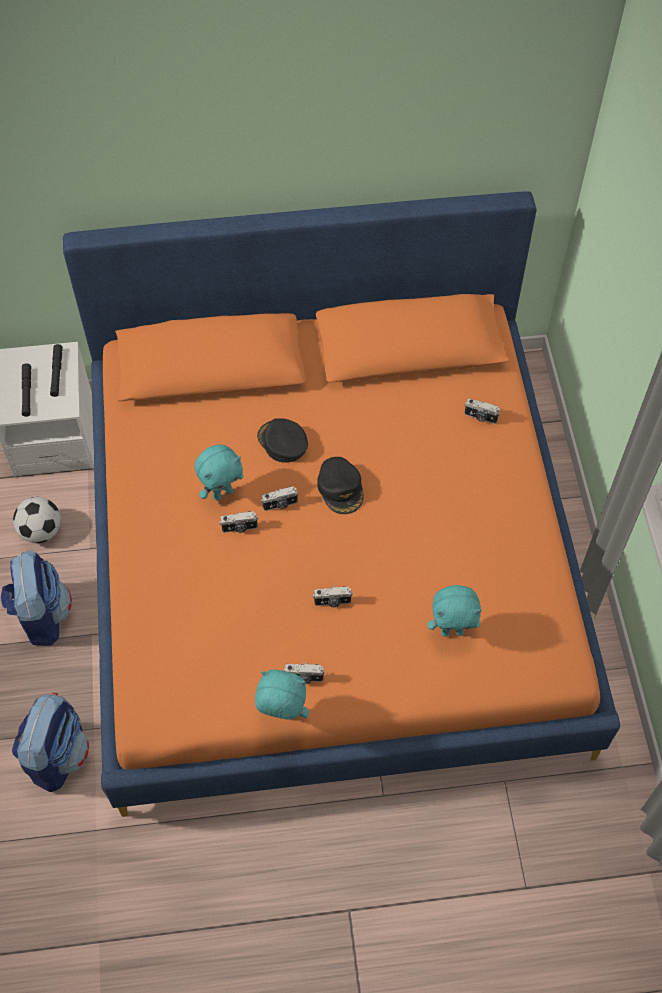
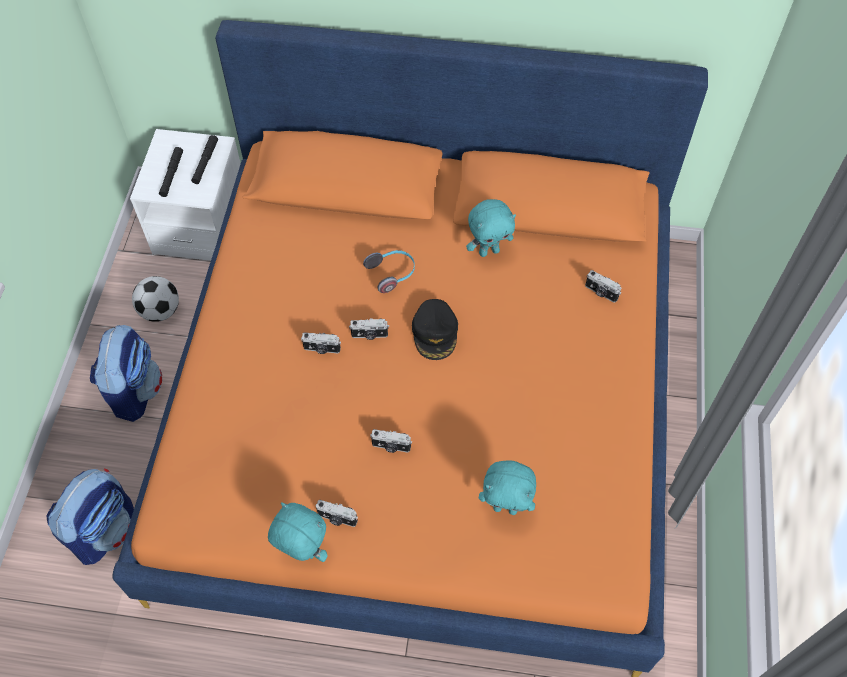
camera: 15 degrees right, 0 degrees up
(222, 493) = (316, 310): turquoise plush toy -> turquoise plush toy (489, 251)
(282, 442) = (392, 274): black cap -> headphones

